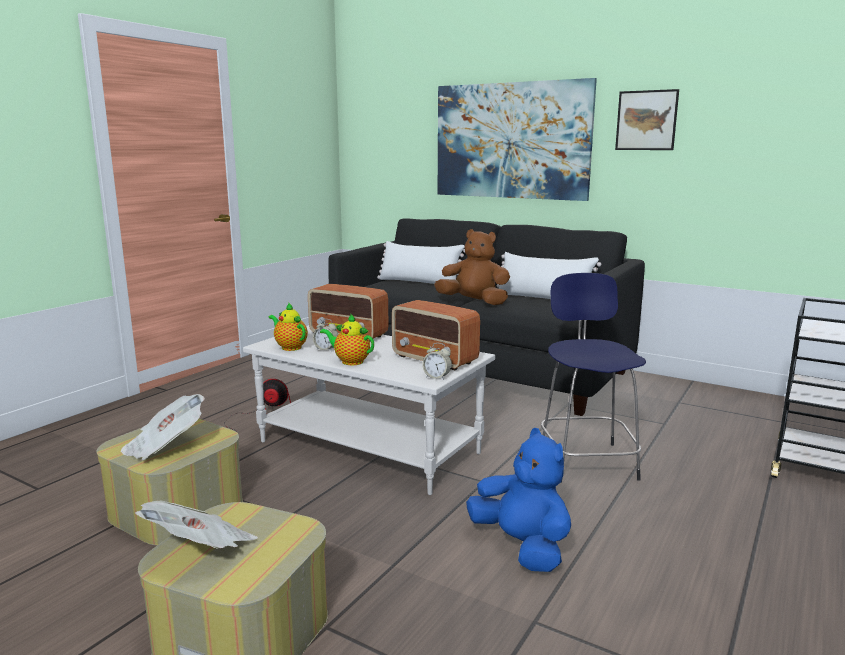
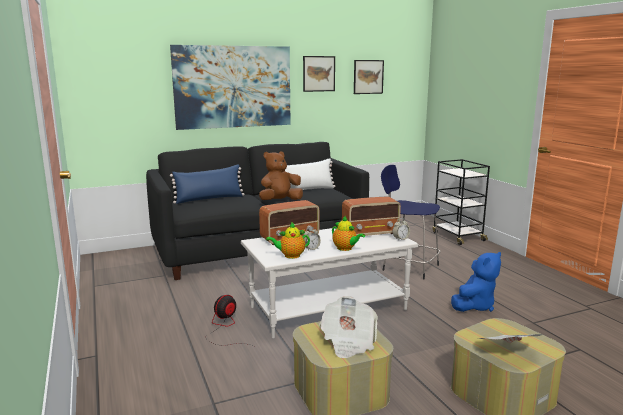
camera: 55 degrees left, 0 degrees up
(350, 361) = (345, 248): teapot -> teapot turned 105 degrees counterclockwise
(419, 283) = (209, 199): white pillow -> blue pillow
(522, 546) = (474, 306): blue plush toy -> blue plush toy turned 135 degrees clockwise
(749, 125) = (368, 77): none -> picture

